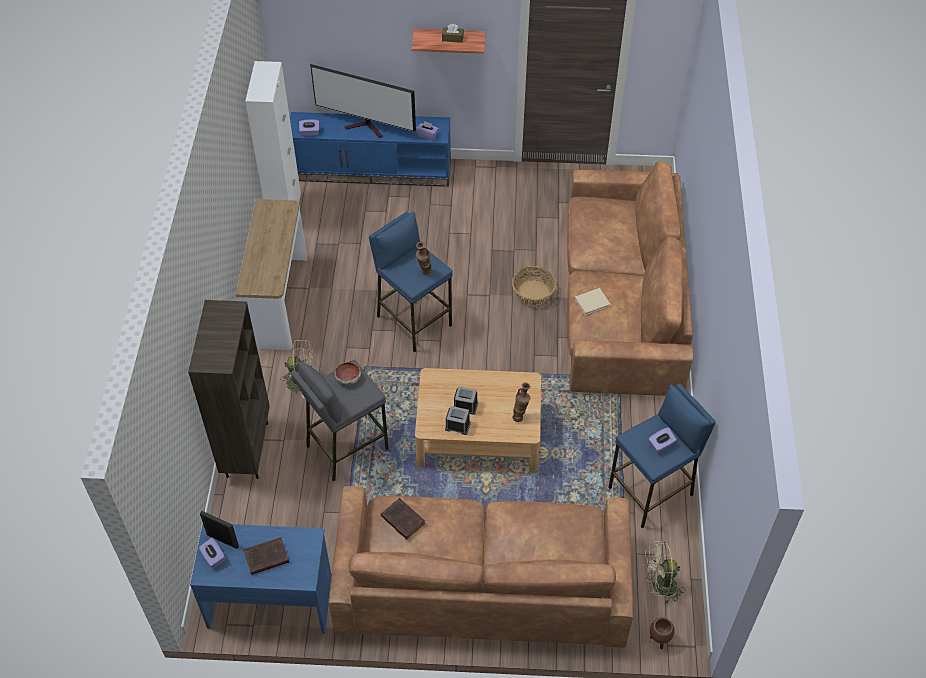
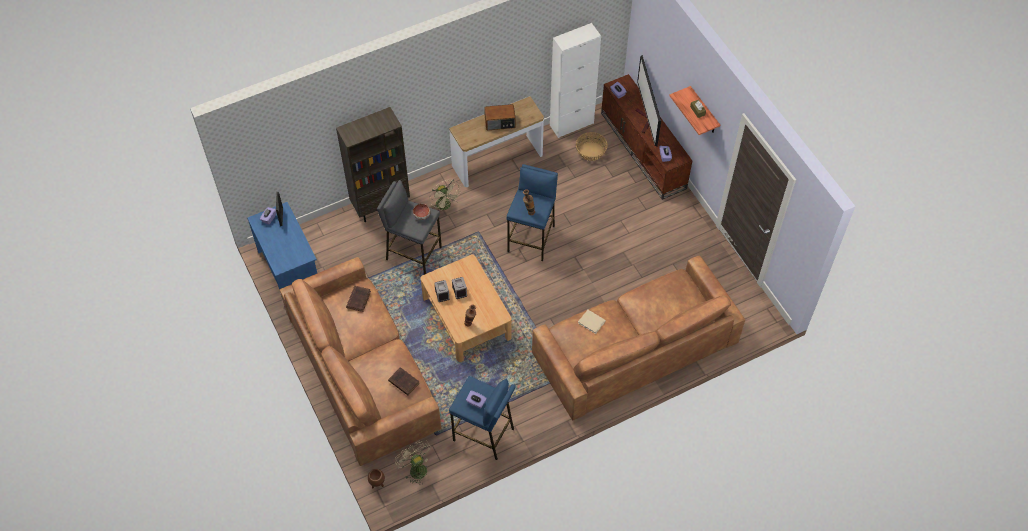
camera: 60 degrees right, 5 degrees up
(265, 558) = (282, 242): brown book -> brown book (403, 382)
(271, 243) = (500, 123): none -> radio
(373, 170) = (644, 150): blue tv stand -> brown tv stand
(533, 293) = (603, 293): basket -> basket (591, 151)

